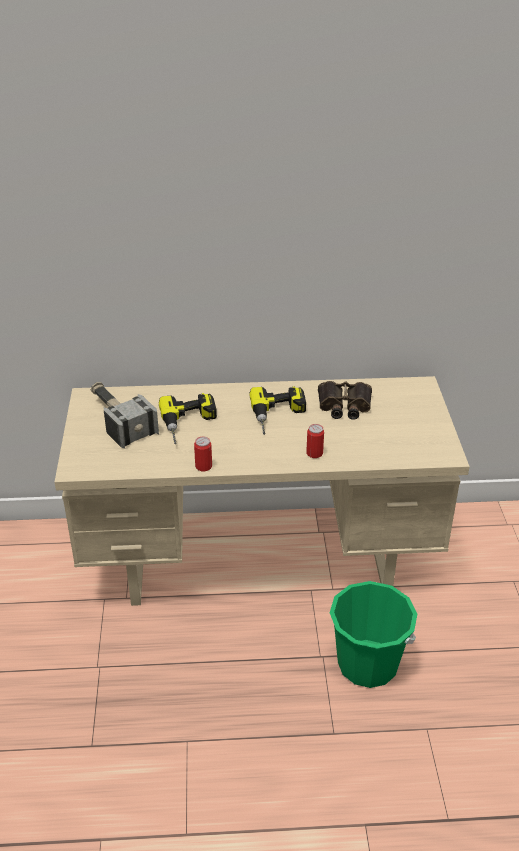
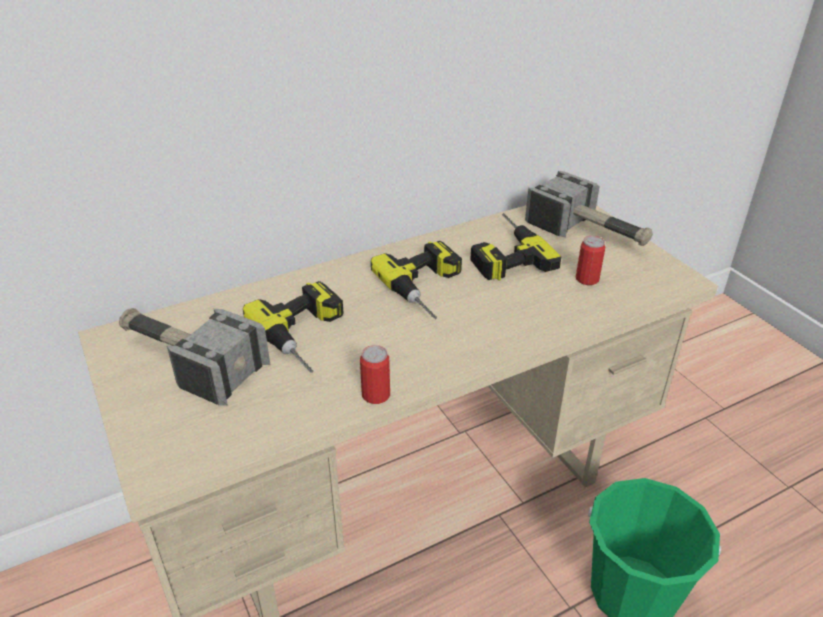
camera: 25 degrees left, 0 degrees up
(314, 453) = (519, 325): can -> can (587, 279)
(344, 406) = (502, 252): binoculars -> power drill
(415, 408) = (589, 233): none -> hammer

